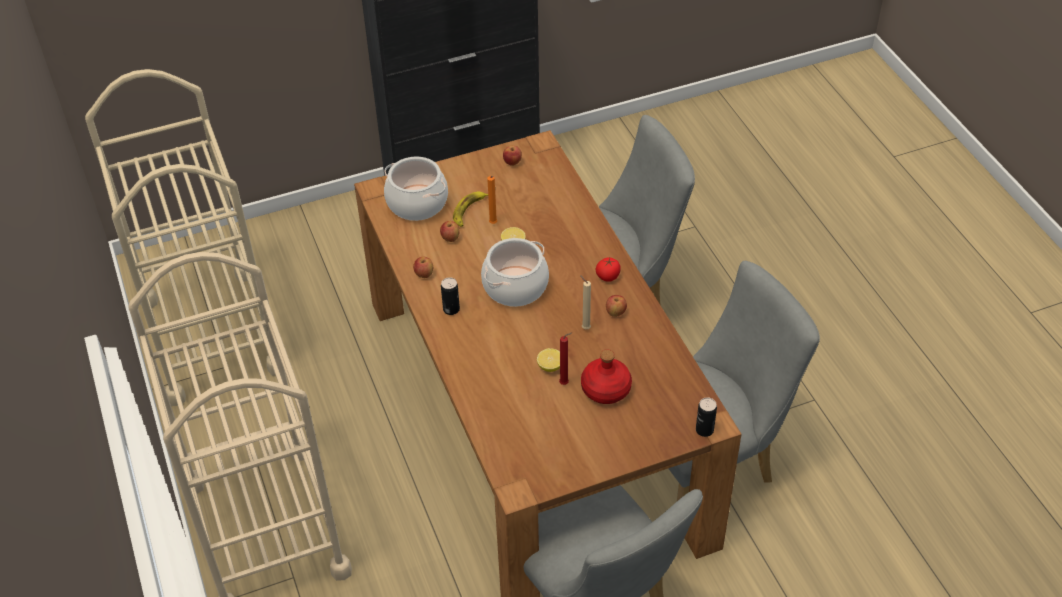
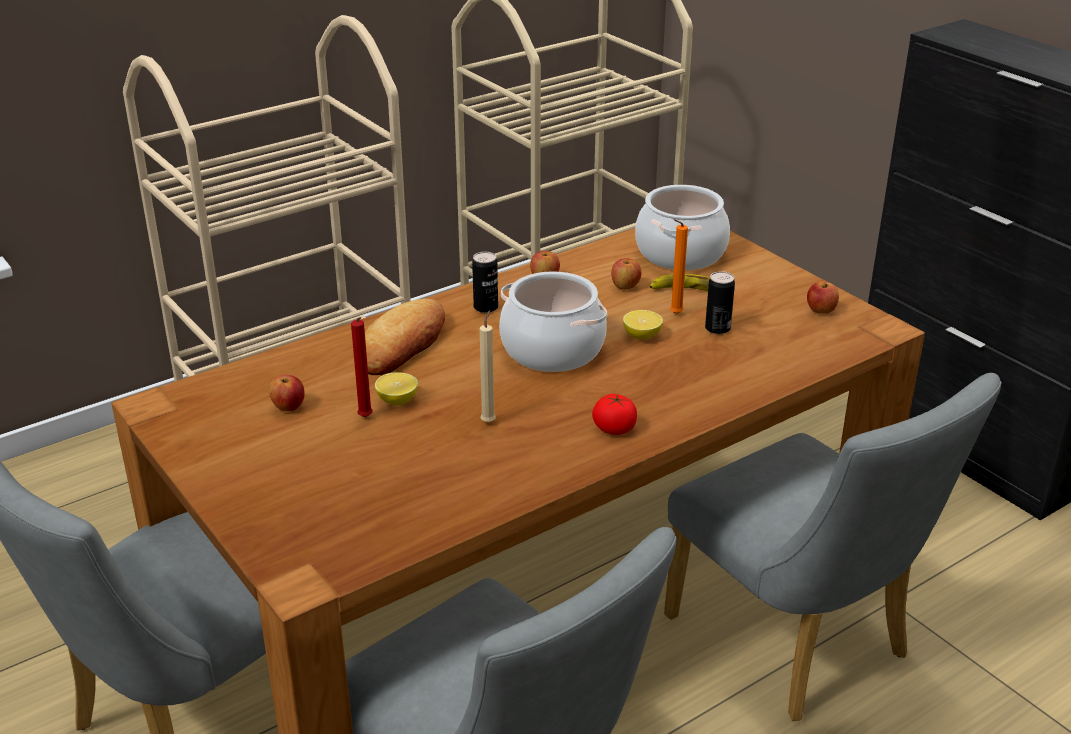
camera: 75 degrees right, 15 degrees down
(484, 356) = (403, 345): none -> bread
(606, 389) = (361, 458): red bottle -> none
(615, 312) = (534, 446): apple -> apple (288, 407)
(704, 430) = (285, 573): can -> can (717, 328)

